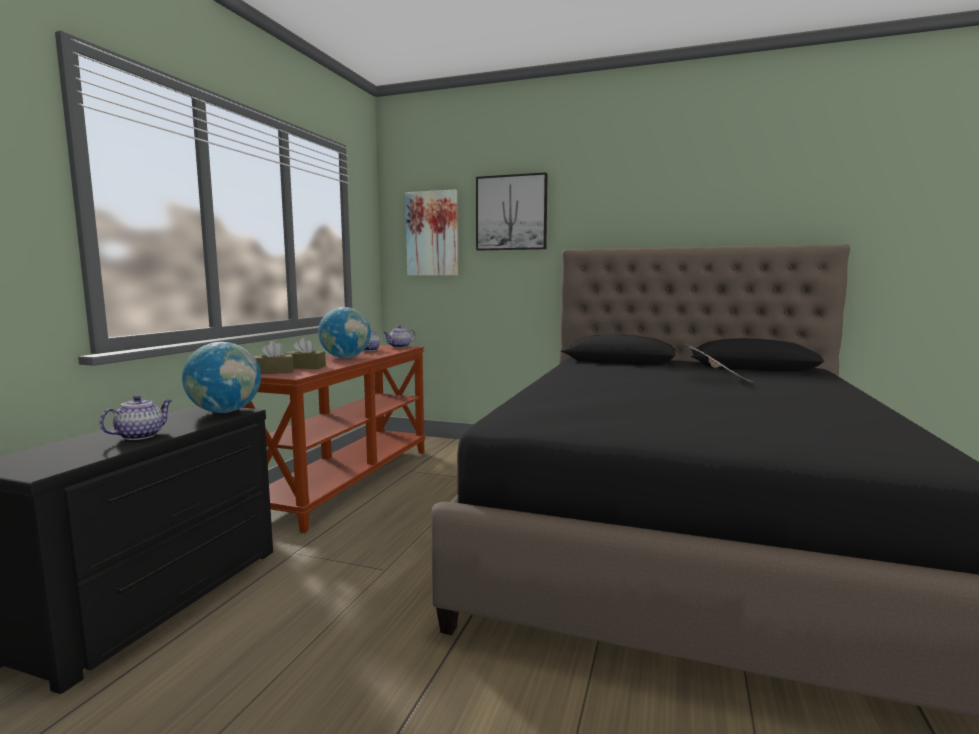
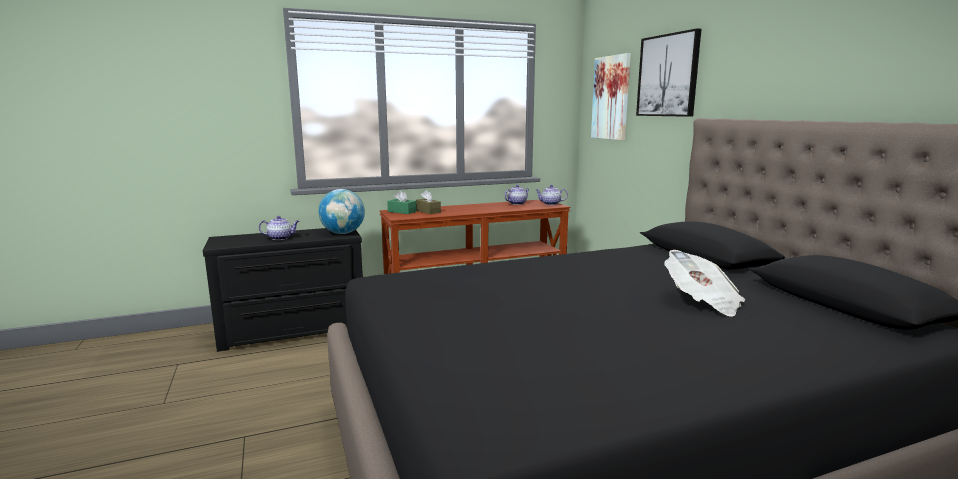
camera: 50 degrees right, 5 degrees up
(274, 372) = (402, 212): brown tissue box -> green tissue box
(345, 357) = (478, 207): globe -> none

